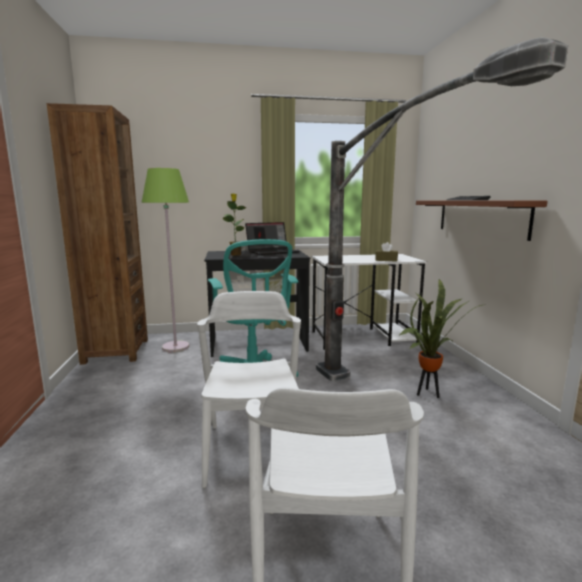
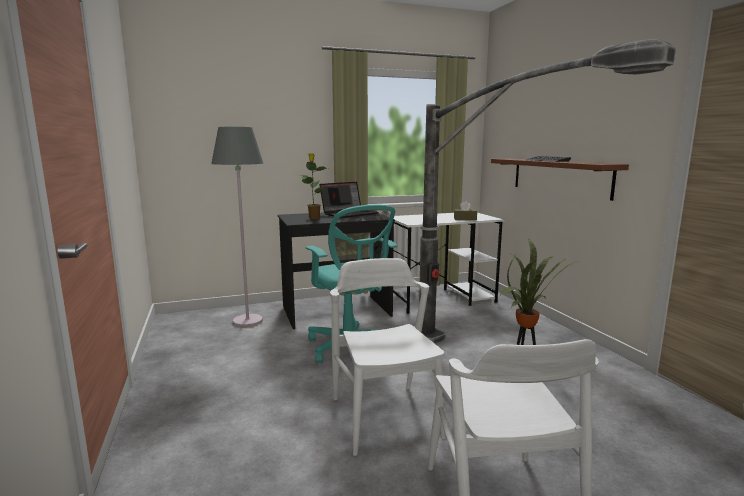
camera: 10 degrees left, 0 degrees up
(116, 351) = (181, 330): brown bookcase -> none
(175, 347) = (248, 321): green floor lamp -> grey floor lamp

